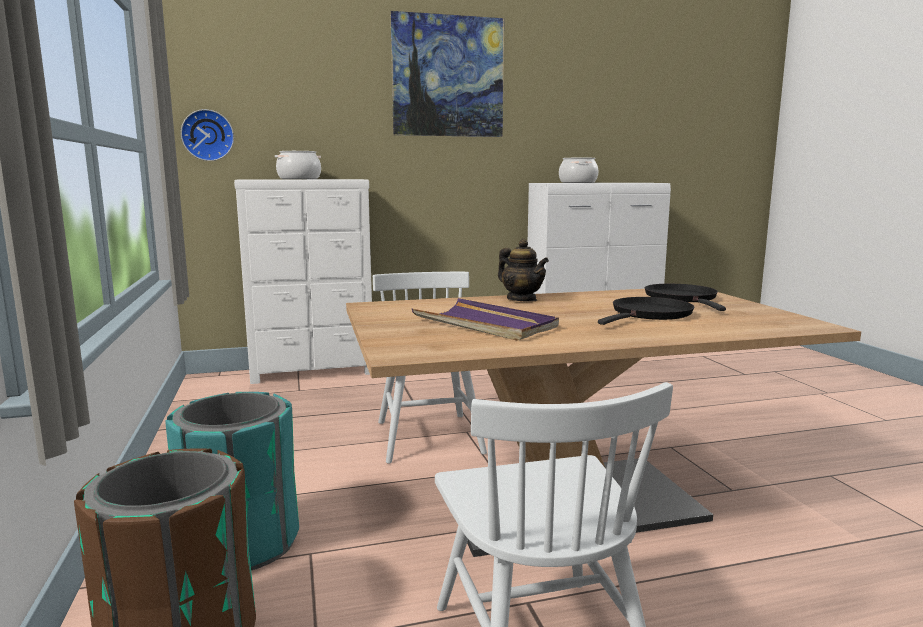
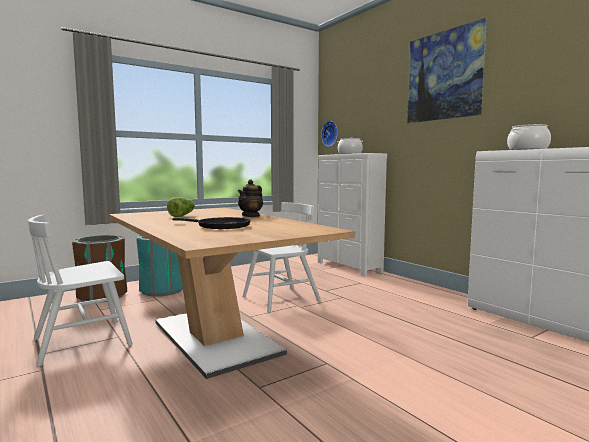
camera: 70 degrees right, 5 degrees down
(485, 324) = (182, 216): purple tray -> lettuce
(683, 298) = (285, 229): black frying pan -> none

